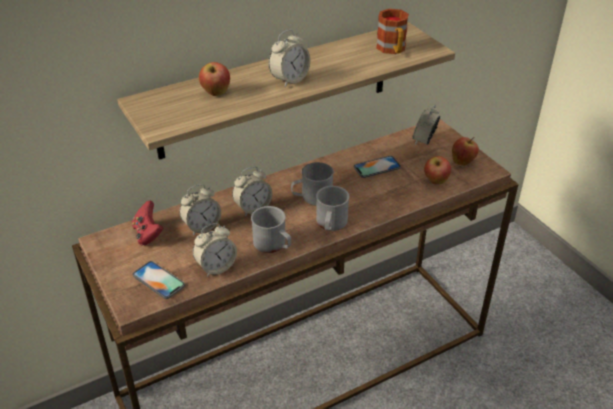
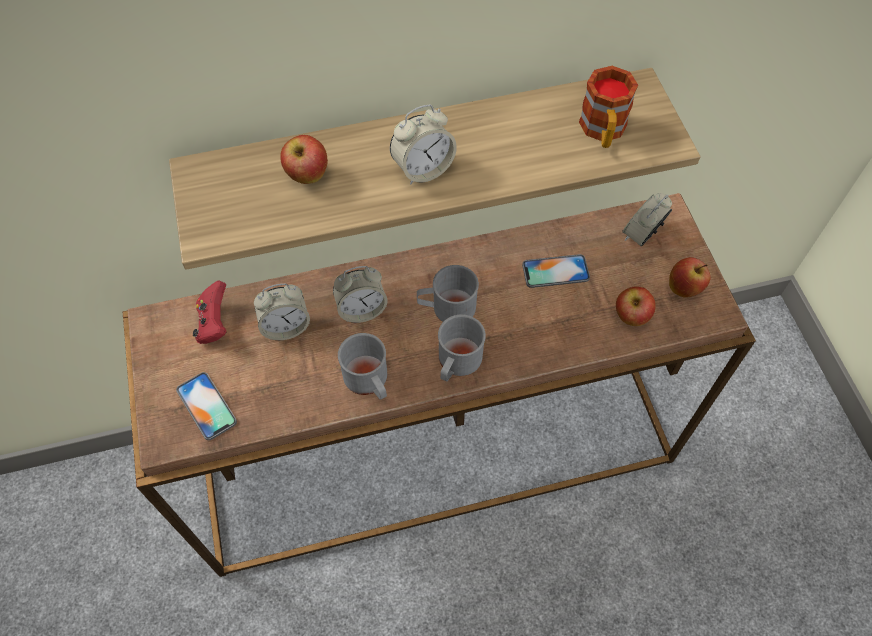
camera: 15 degrees right, 20 degrees up
(216, 267) = (284, 401): alarm clock -> none

